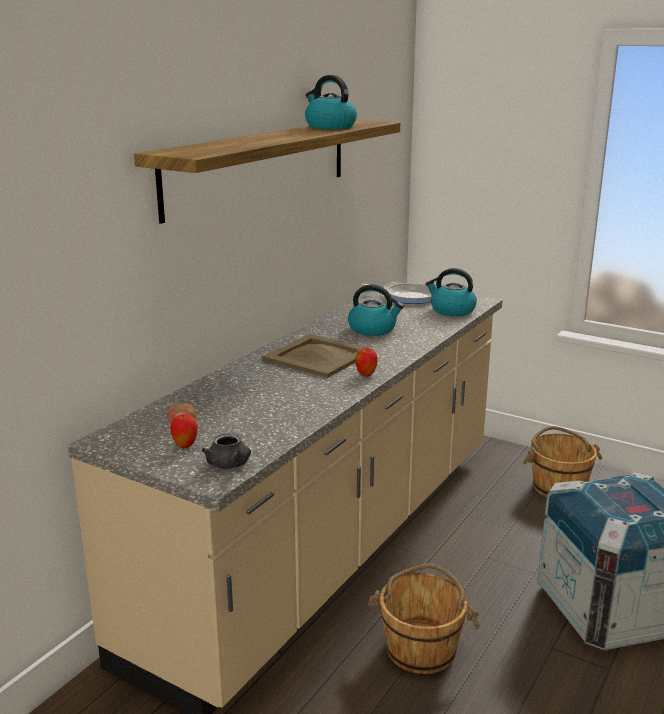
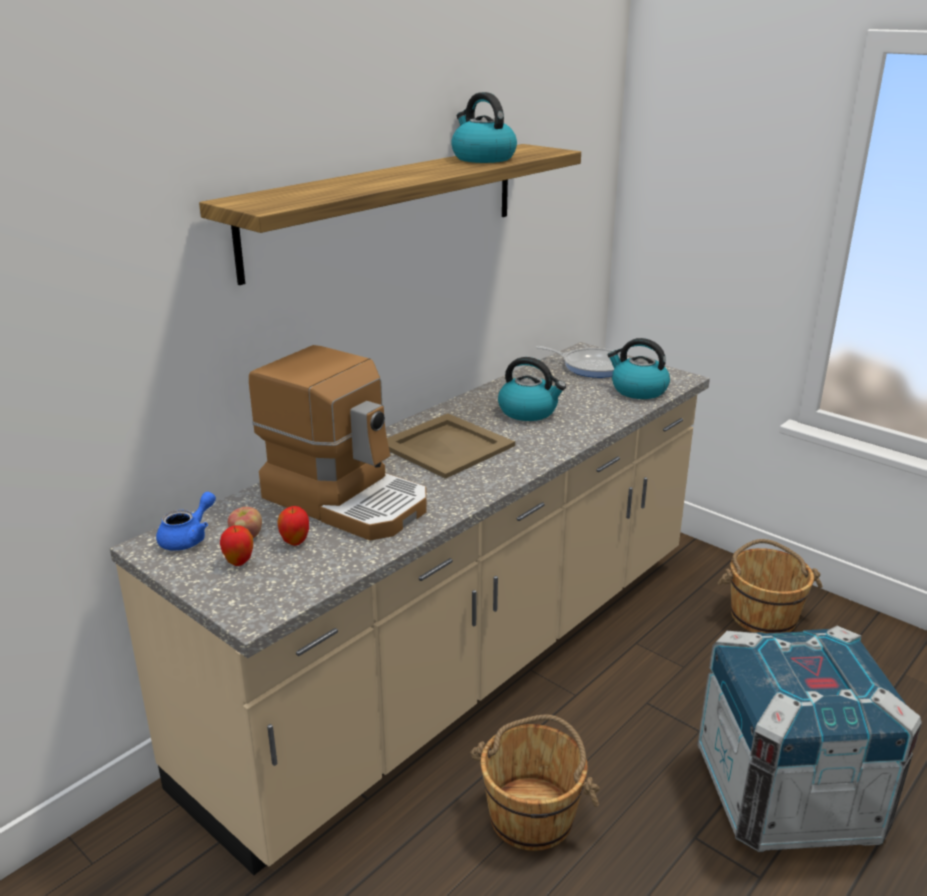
camera: 10 degrees right, 5 degrees up
(133, 433) = (189, 538): none -> blue teapot
(230, 465) = (279, 596): grey teapot -> none
(255, 397) = (347, 500): none -> coffee machine
(366, 375) = (493, 478): apple -> apple (295, 542)

